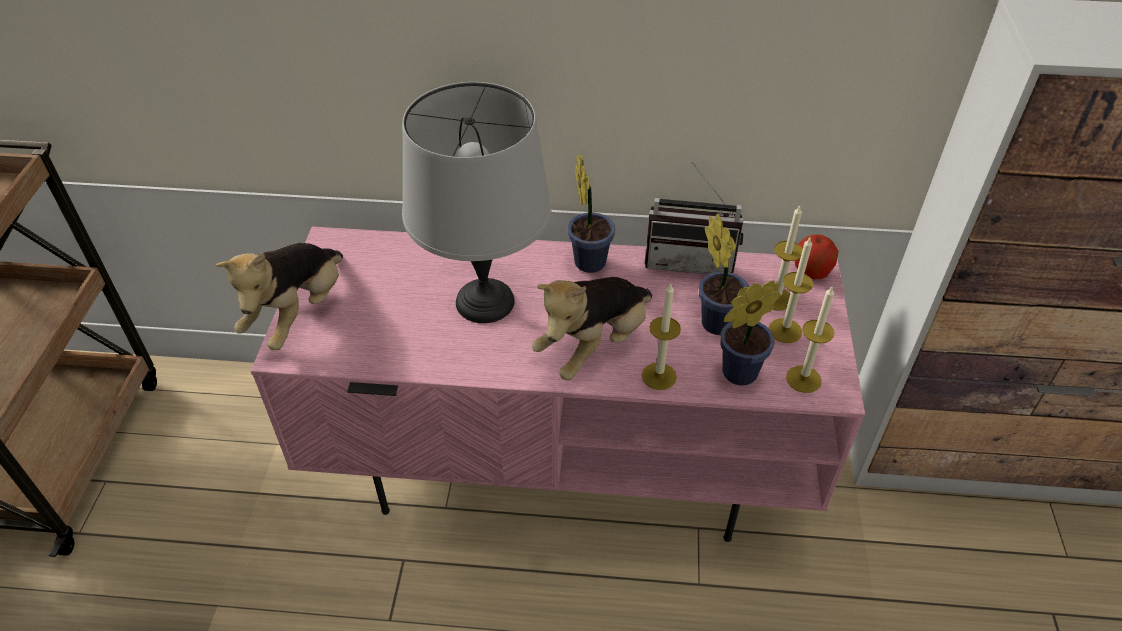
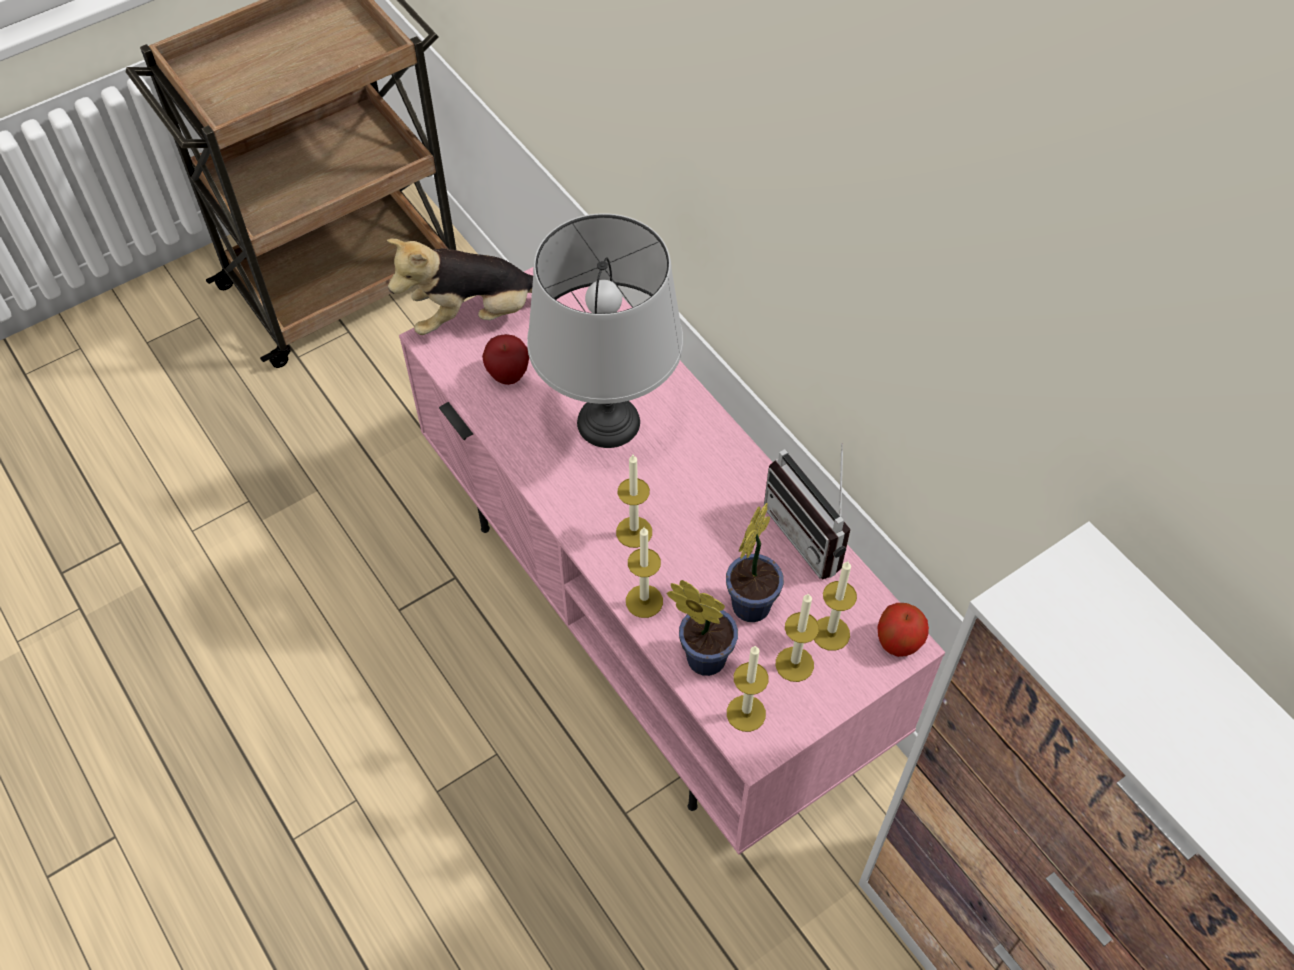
camera: 50 degrees right, 10 degrees up
(375, 330) = (508, 375): none -> apple
(589, 259) = (733, 458): potted plant -> none
(594, 345) = (634, 532): plush toy -> candle

